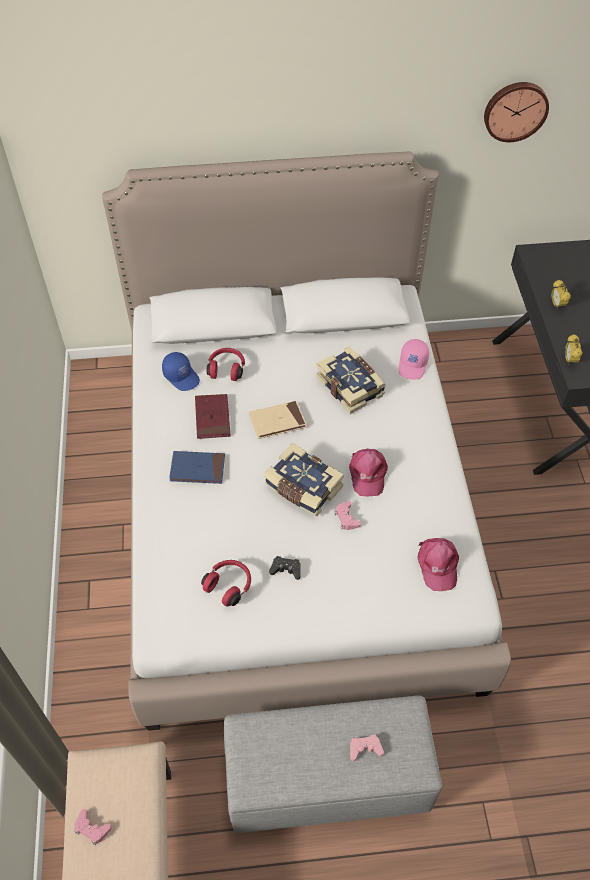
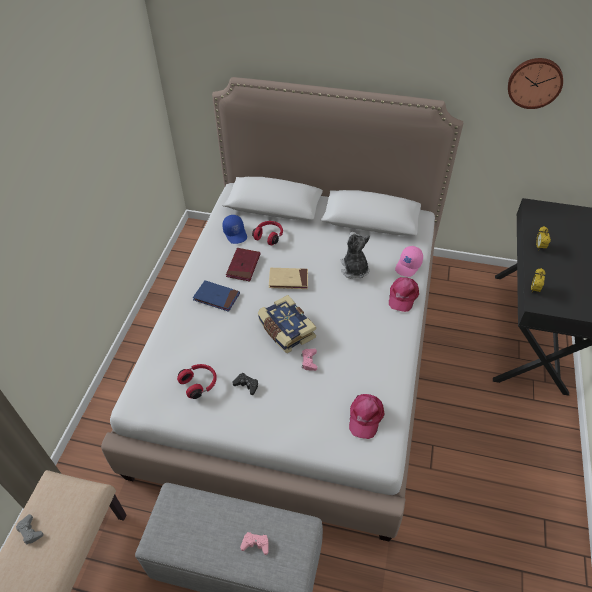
camera: 20 degrees right, 5 degrees down
(92, 828) = (30, 531): pink game controller -> grey game controller
(351, 386) = (354, 269): book -> plush toy
(367, 474) = (339, 334): pink cap -> pink cap (402, 296)

